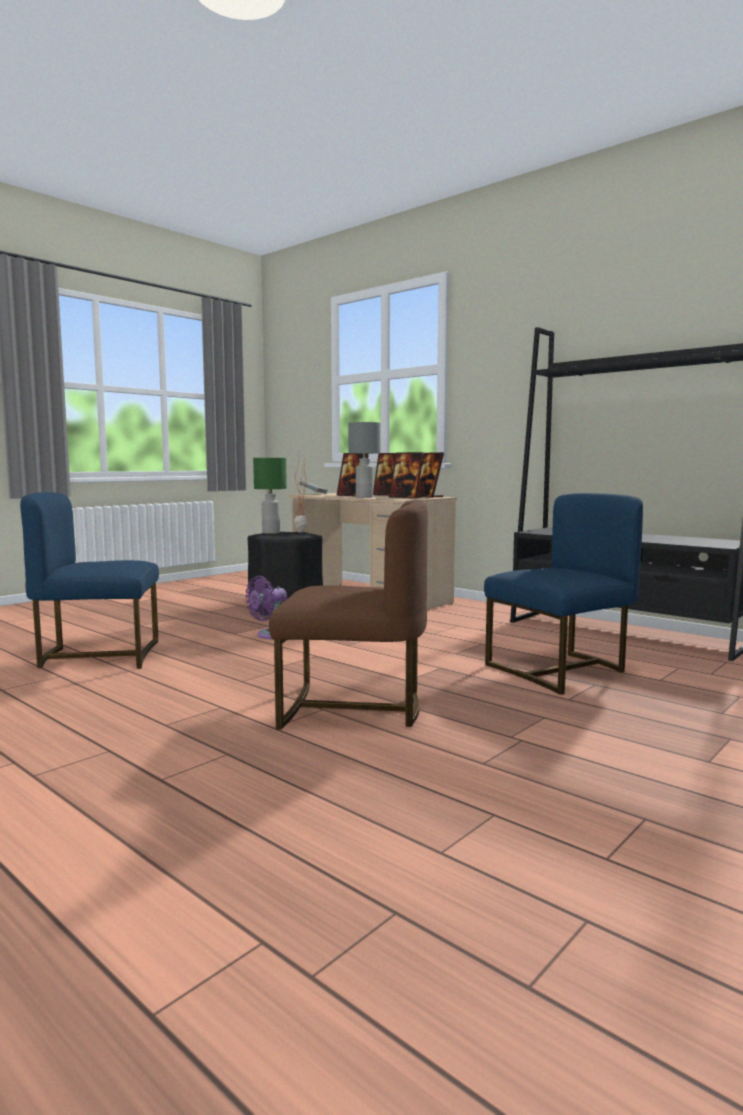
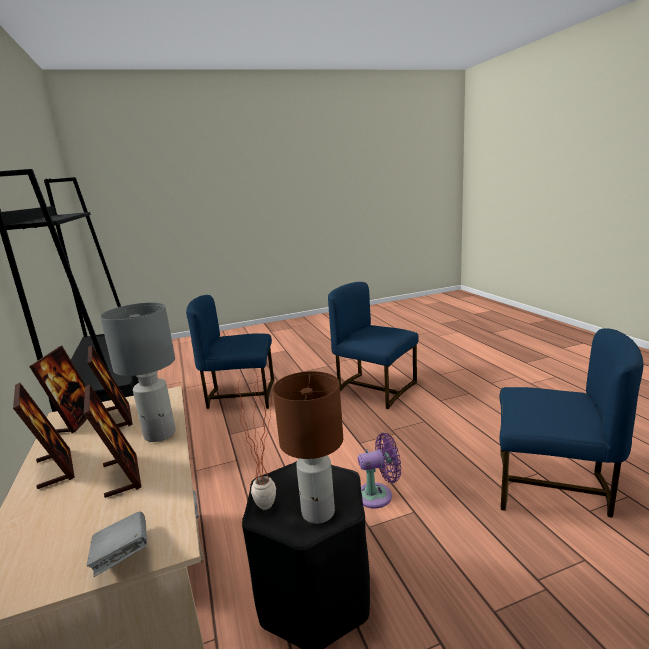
camera: 150 degrees left, 10 degrees up
(270, 533) = (319, 513): green table lamp -> brown table lamp
(353, 708) = (375, 388): brown chair -> blue chair

